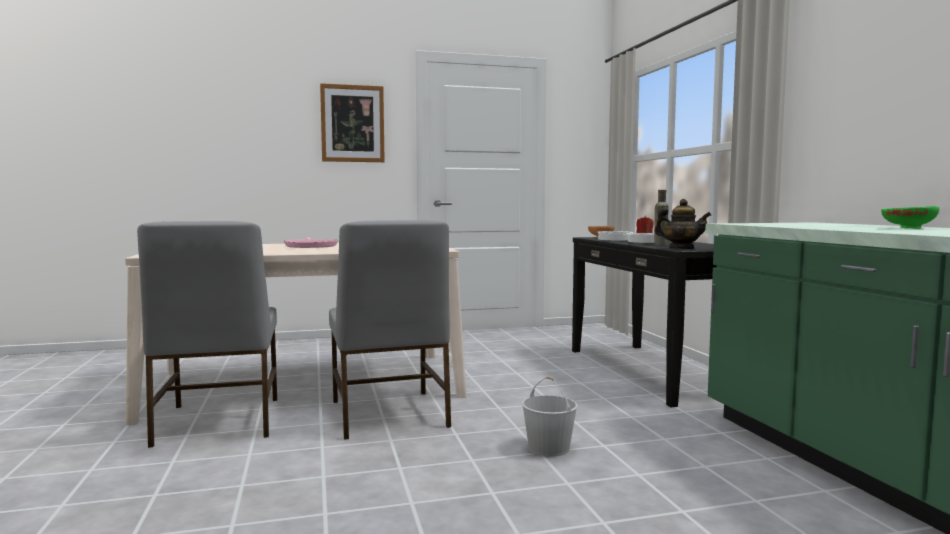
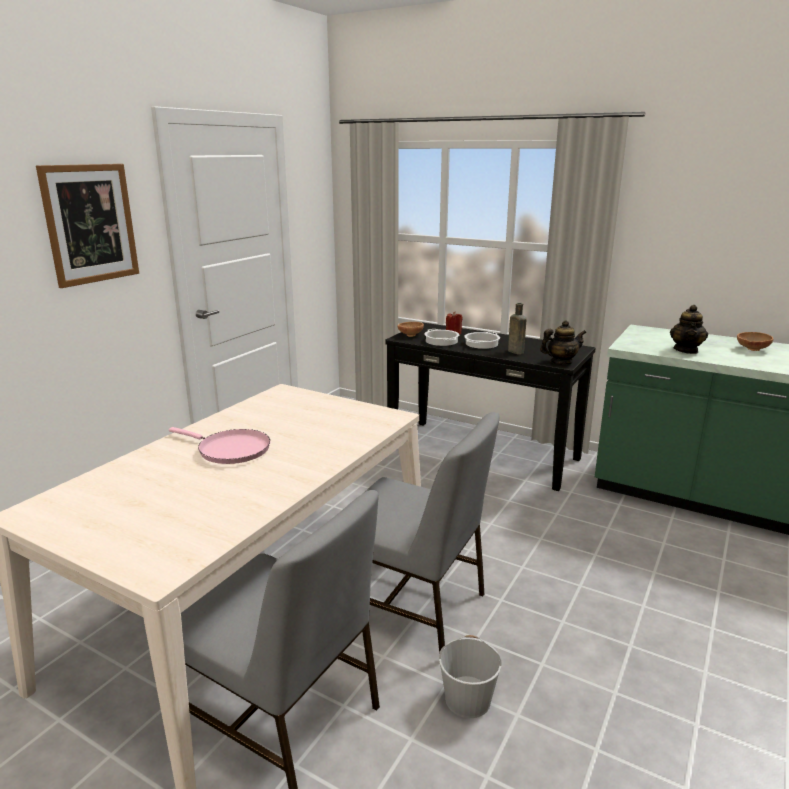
camera: 45 degrees left, 15 degrees up
(549, 448) = (577, 577): white bucket -> white bucket (468, 699)
(799, 225) = (686, 350): none -> teapot
(907, 228) = (751, 349): green bowl -> brown bowl

